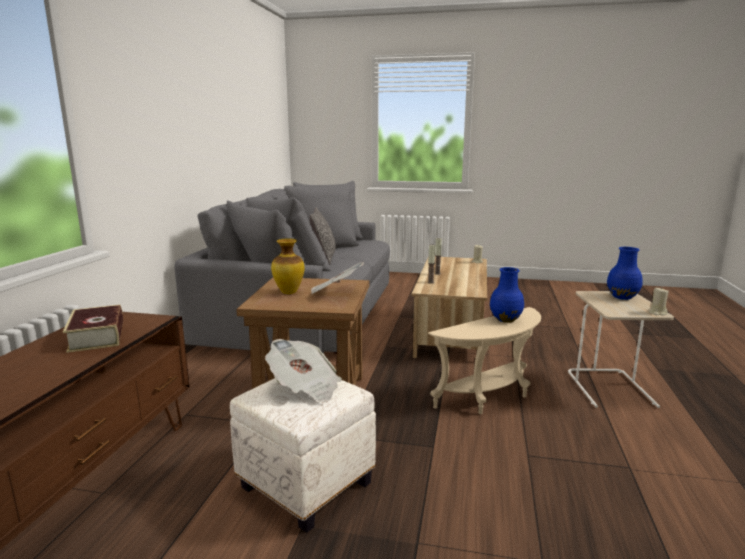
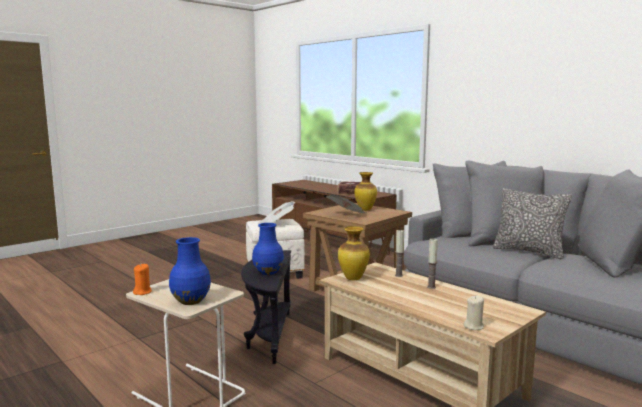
camera: 125 degrees right, 5 degrees down
(464, 290) = (352, 278): none -> vase
(490, 397) = (269, 336): beige side table -> black side table
(657, 313) = (142, 292): beige candle -> orange candle

